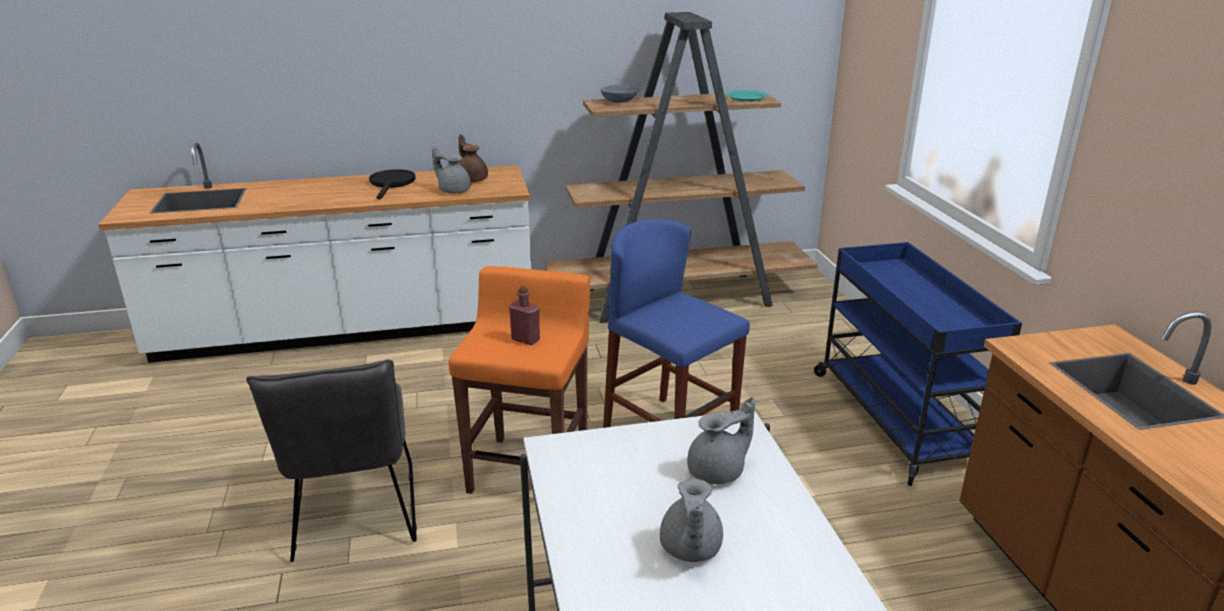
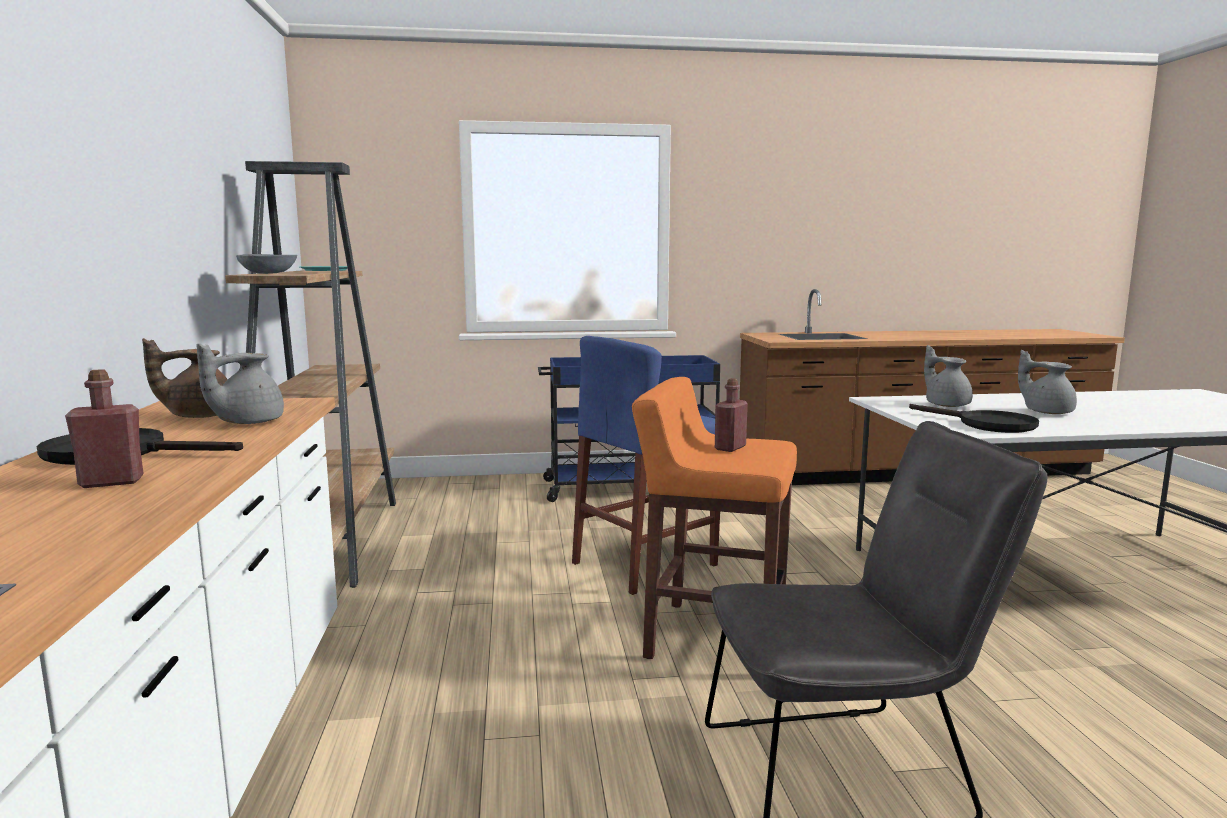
camera: 85 degrees left, 15 degrees down
(343, 193) = (111, 482): none -> red bottle
(596, 476) = (986, 424): none -> black frying pan
(689, 549) = (1046, 412): grey teapot -> grey teapot turned 135 degrees counterclockwise

